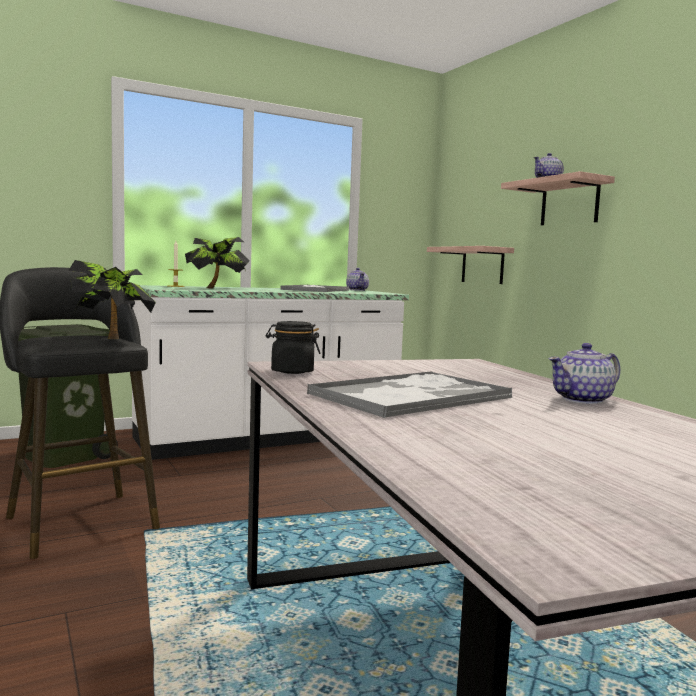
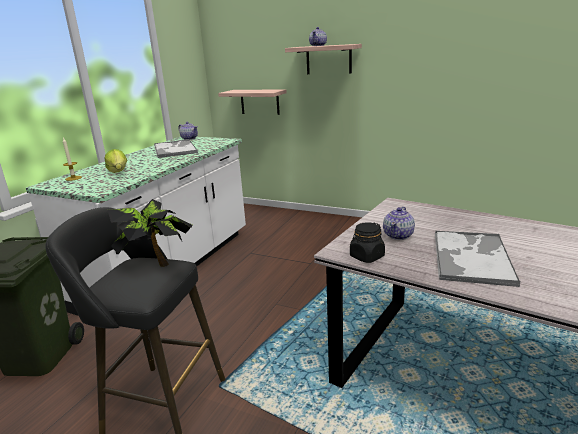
camera: 35 degrees left, 15 degrees up
(218, 288) = (118, 172): potted plant -> lettuce
(583, 400) = (517, 227): teapot -> teapot (398, 235)

